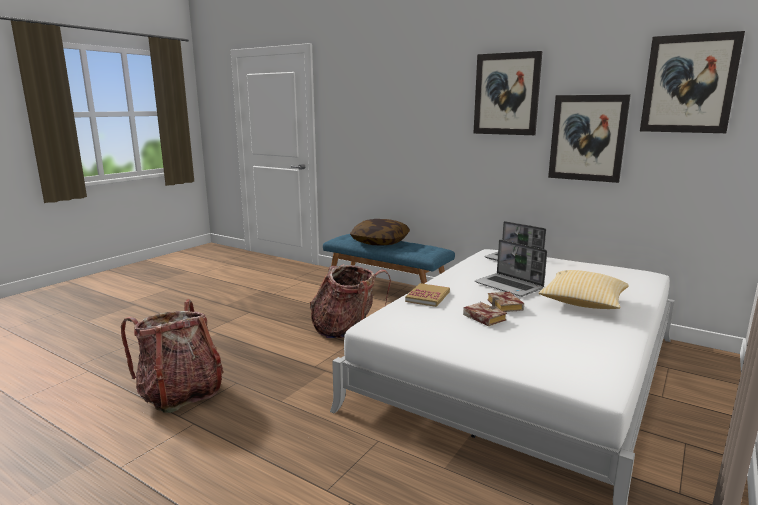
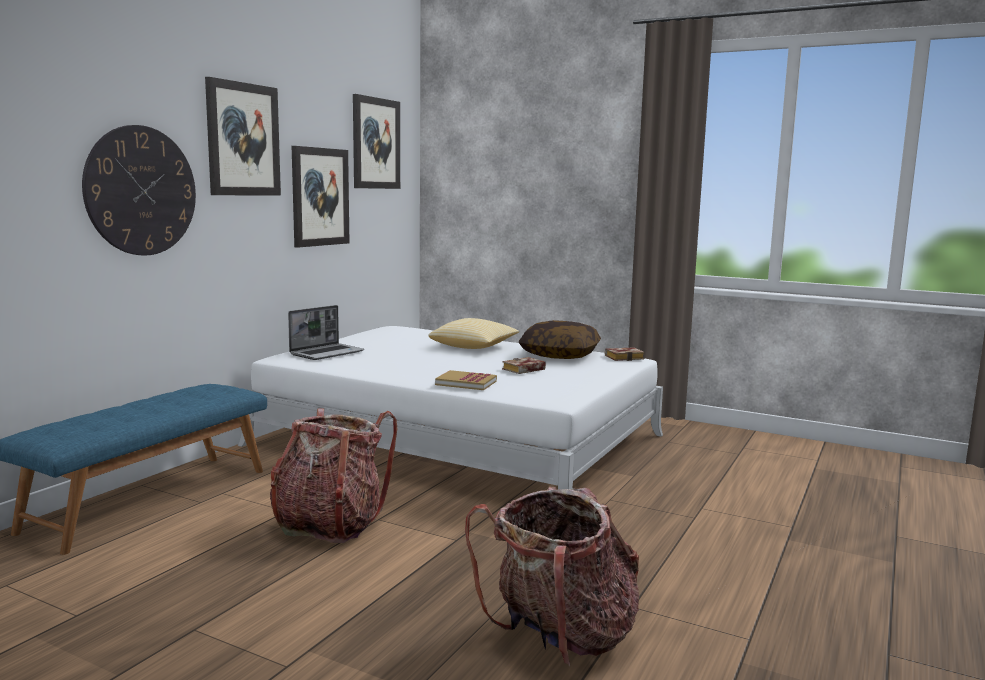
camera: 95 degrees left, 5 degrees down
(380, 242) = (129, 412): pillow -> pillow (559, 355)
(428, 129) = (141, 191): none -> wall clock
(506, 306) = (491, 362): book -> book (625, 357)
(509, 286) = (432, 358): laptop -> none

